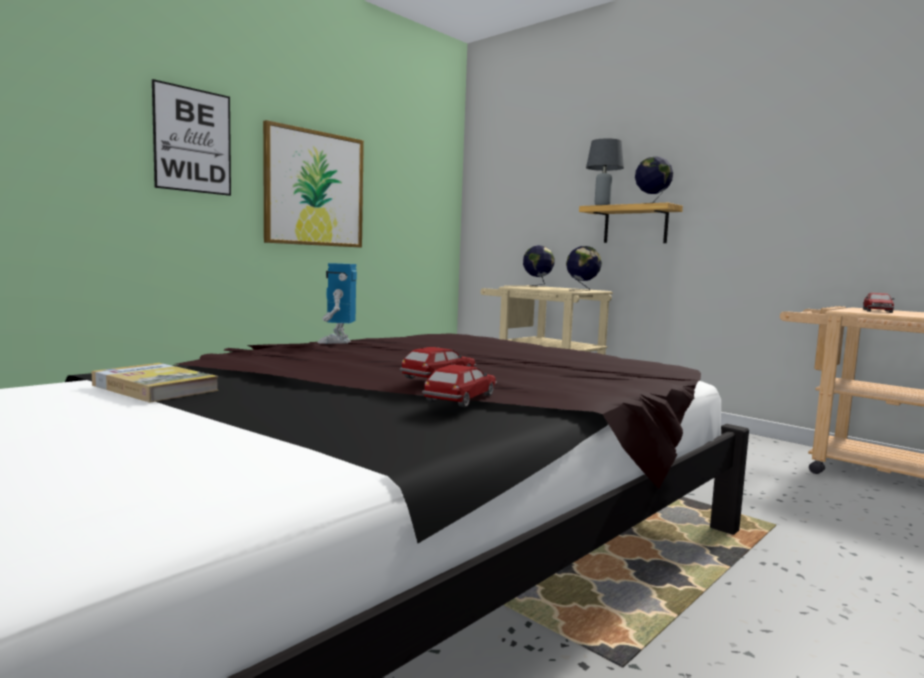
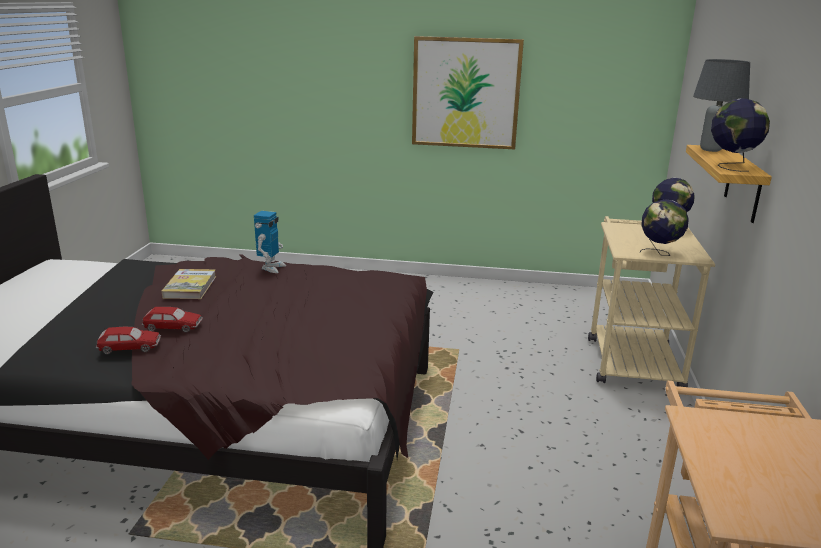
camera: 55 degrees right, 15 degrees up
(155, 388) = (107, 283): book -> book (190, 287)
(193, 140) = (353, 62): picture -> none
(337, 342) = (271, 268): toy robot -> toy robot turned 135 degrees clockwise
(877, 311) = (755, 440): toy car -> none

